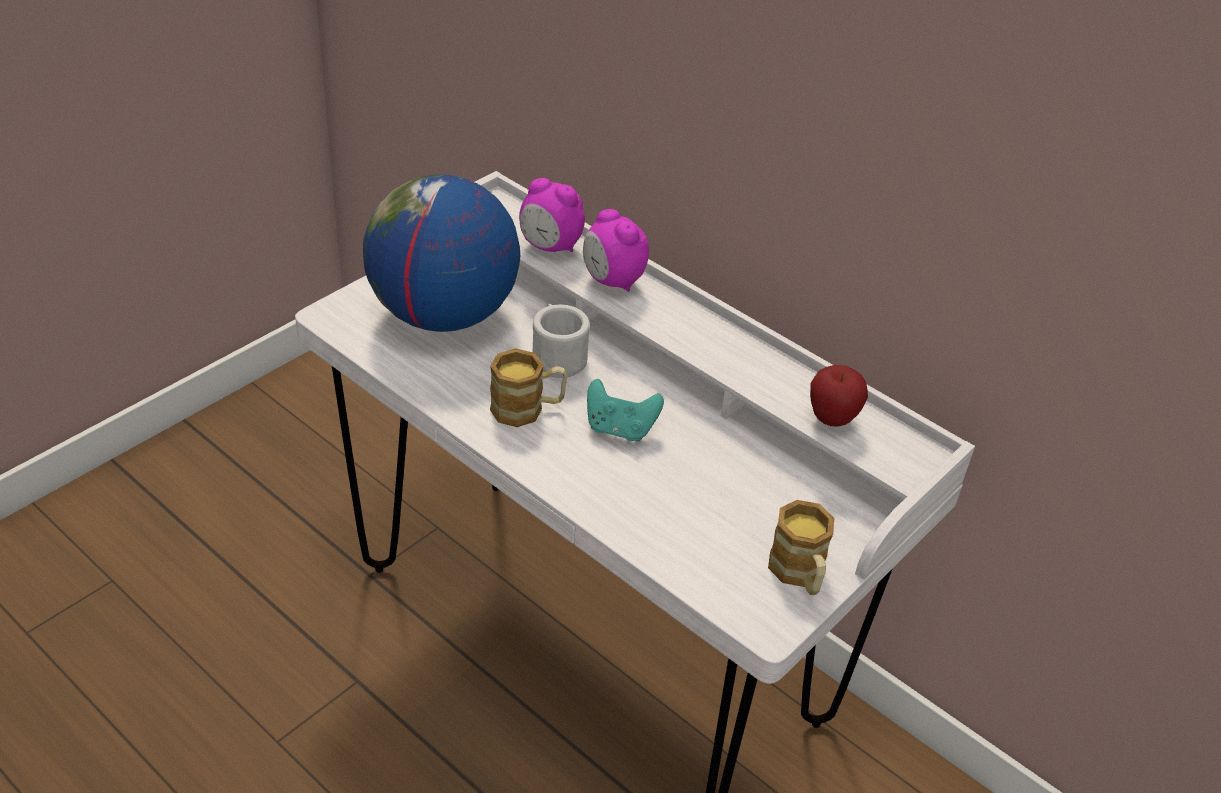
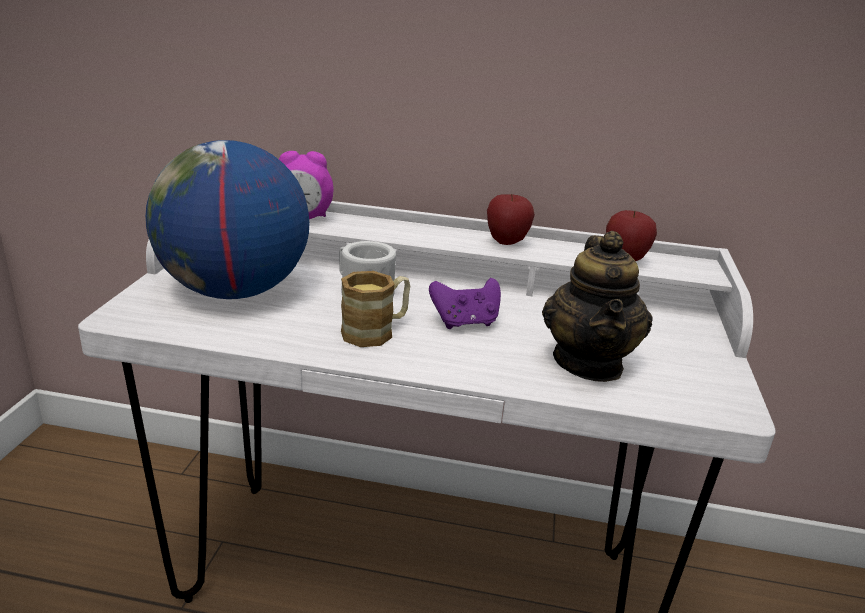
camera: 30 degrees left, 15 degrees down
(612, 281) = (375, 226): alarm clock -> none
(620, 429) = (465, 322): turquoise game controller -> purple game controller
(688, 520) = (589, 363): none -> teapot
(727, 349) = (506, 242): none -> apple
(799, 574) = (706, 369): mug -> none

